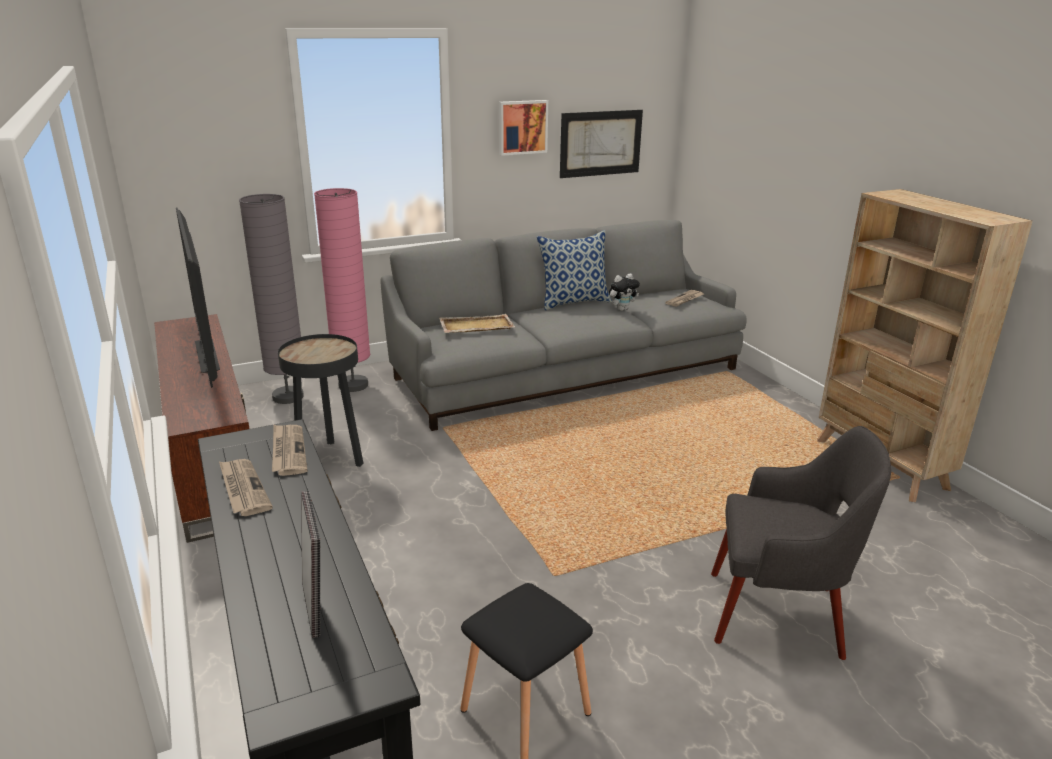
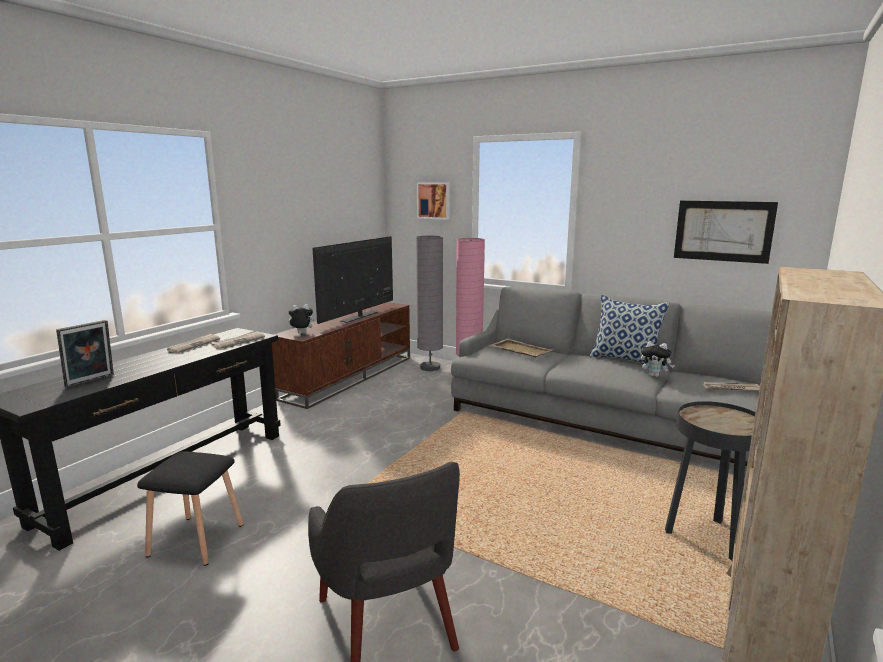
camera: 55 degrees right, 10 degrees down
(208, 413) = (301, 334): none -> plush toy
(330, 460) = (384, 399): black side table -> black side table (705, 537)
(522, 127) = (639, 210): picture -> picture (434, 200)

